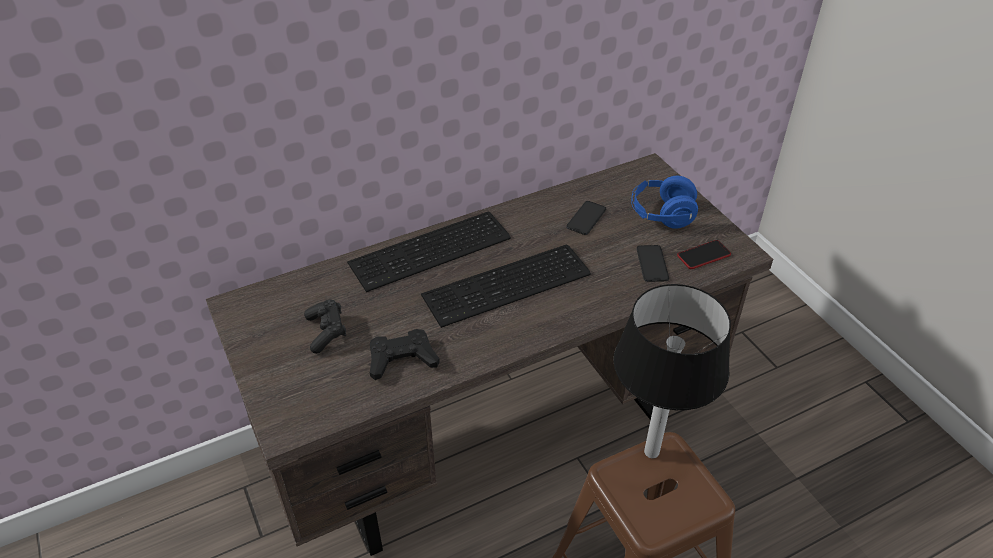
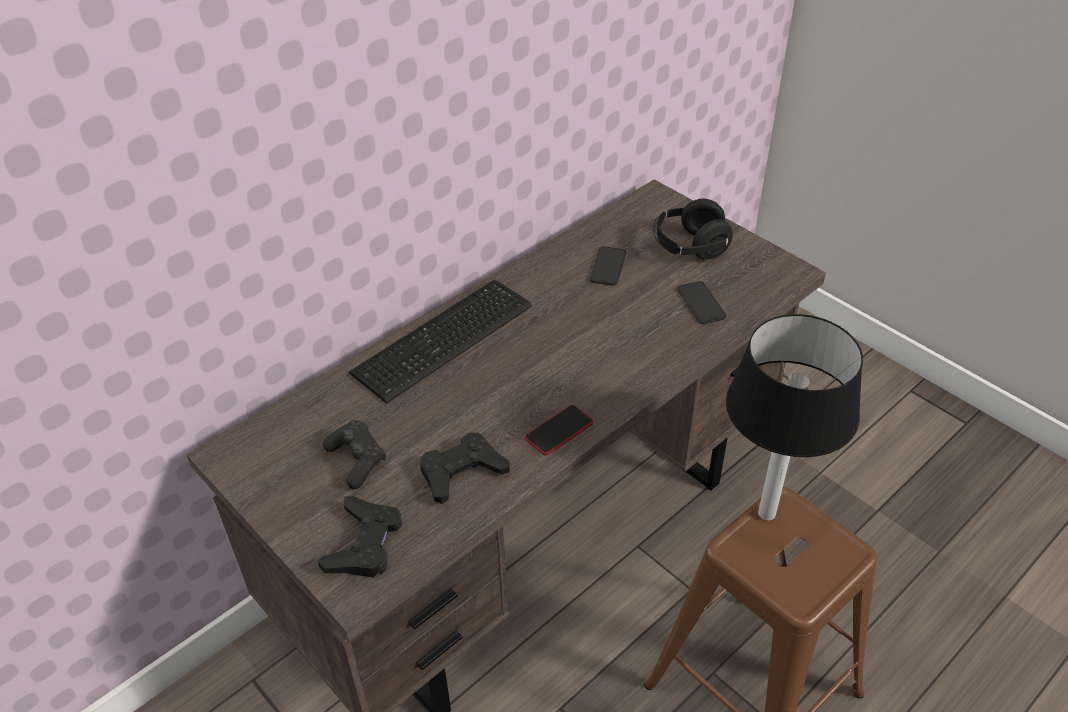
camera: 15 degrees left, 0 degrees up
(306, 397) = (364, 543): none -> black game controller
(510, 286) = (553, 360): keyboard -> none
(661, 215) = (689, 247): blue headphones -> black headphones
(703, 255) = (752, 283): phone -> phone (559, 431)

